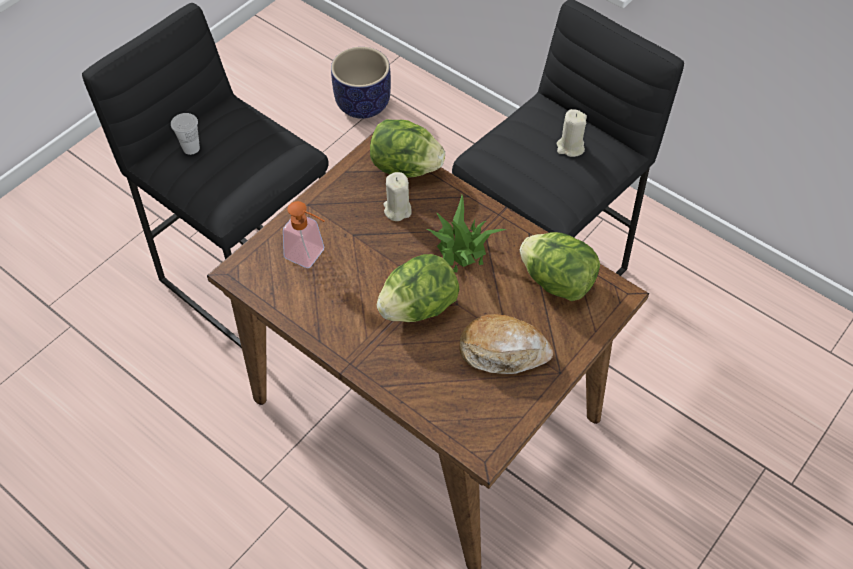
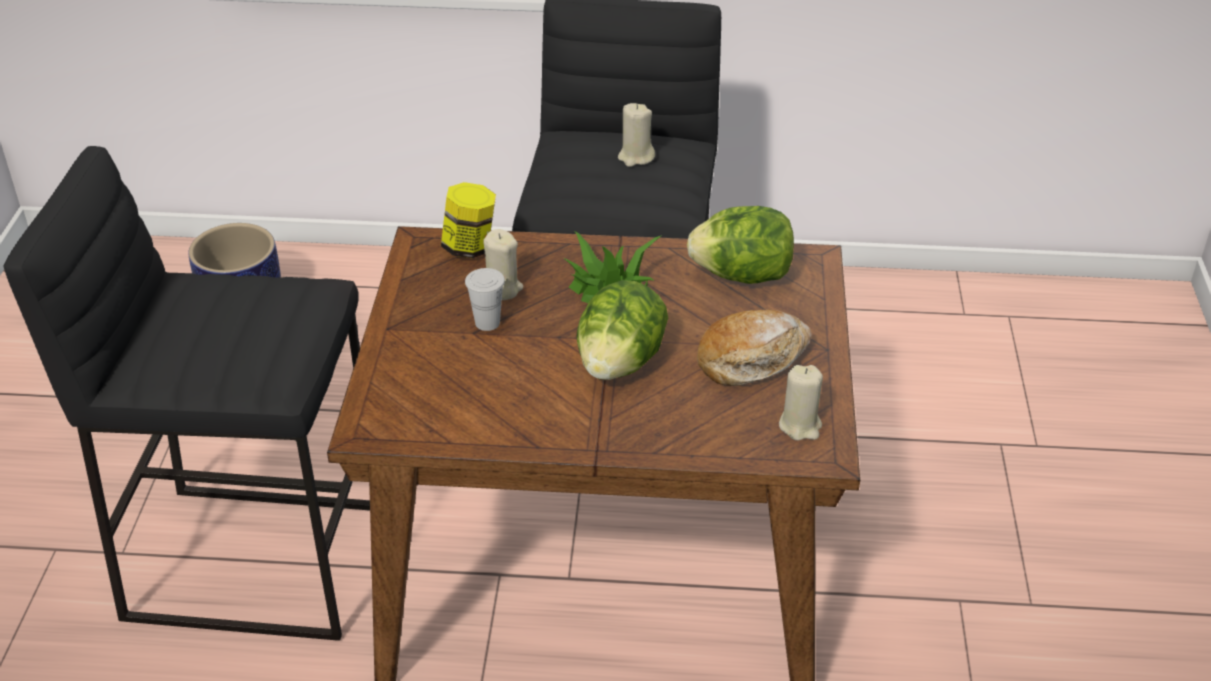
camera: 35 degrees left, 15 degrees down
(191, 148) = (174, 336): white cup -> white cup (487, 323)
(310, 256) = (442, 374): soap dispenser -> none
(405, 167) = (470, 247): lettuce -> jar
(487, 421) = (800, 426): none -> beige candle

